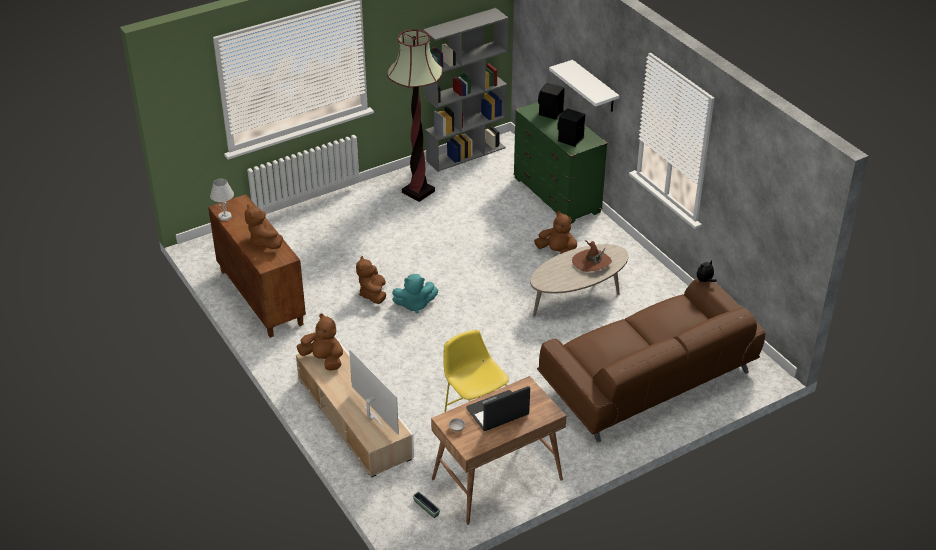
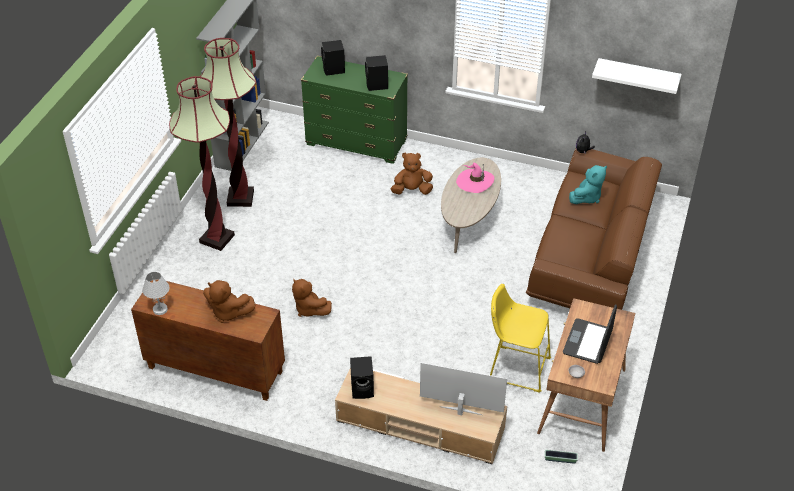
camera: 40 degrees left, 5 degrees up
(323, 359) = (363, 389): brown plush toy -> black speaker
(367, 211) = (217, 239): none -> floor lamp
(415, 305) = (354, 298): turquoise plush toy -> turquoise plush toy (586, 197)
(591, 262) = (475, 182): brown hat -> pink hat
(594, 87) = (380, 27): white shelf -> white shelf (637, 75)

